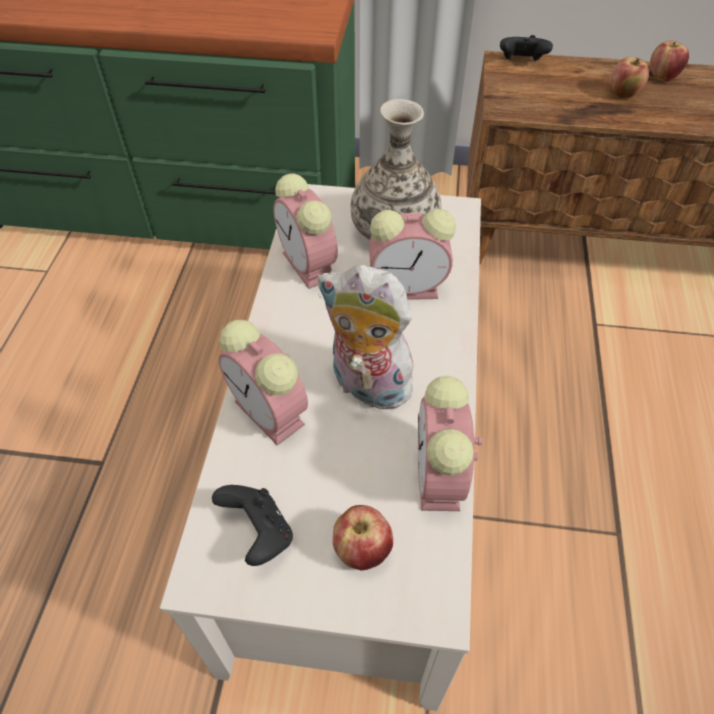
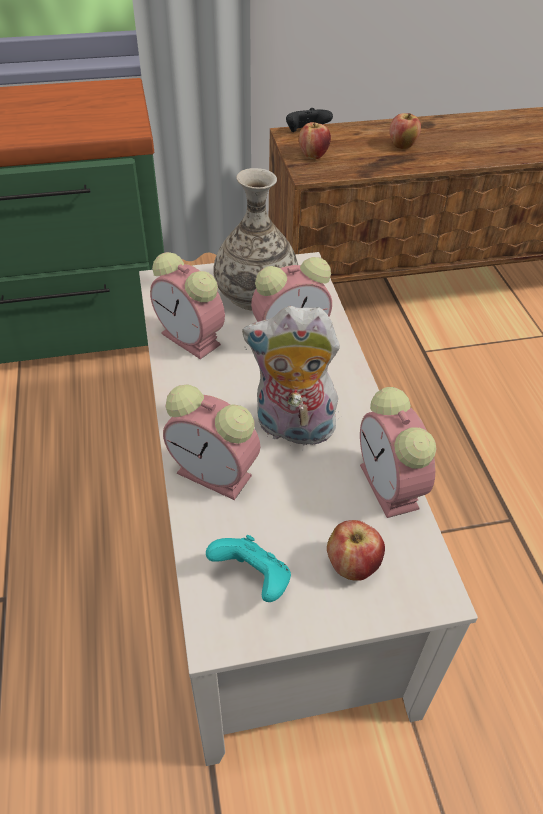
camera: 20 degrees left, 5 degrees down
(259, 533) = (253, 579): black game controller -> turquoise game controller
(662, 77) = (427, 128): apple -> apple (313, 156)

